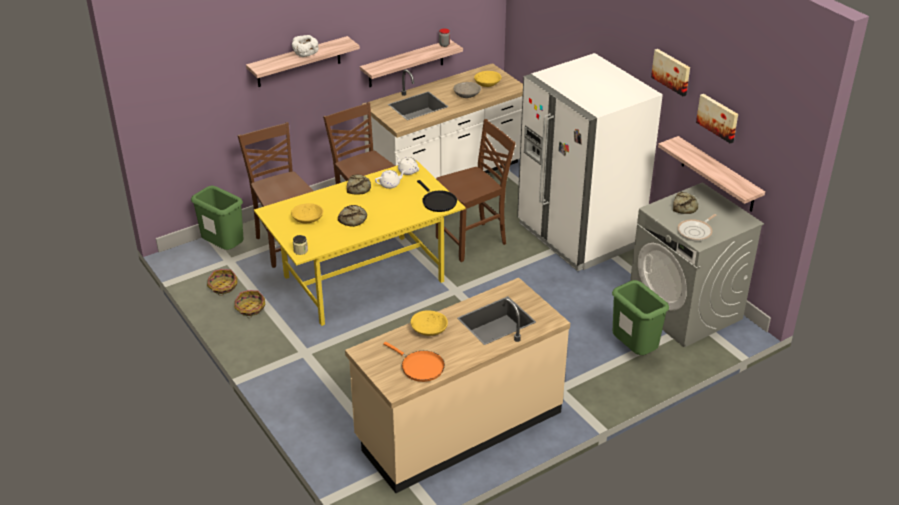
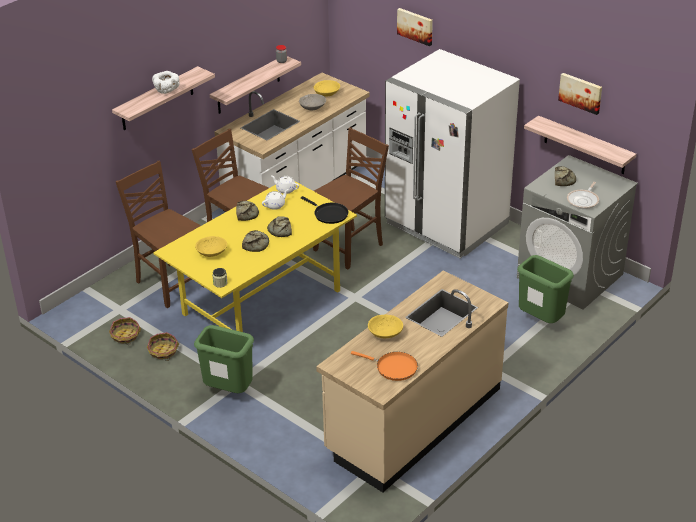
camera: 15 degrees left, 0 degrees up
(224, 249) = (109, 298): green trash can -> green trash can (229, 391)
(383, 209) = (280, 230): none -> bread
(672, 71) = (526, 56): picture -> picture (415, 26)

